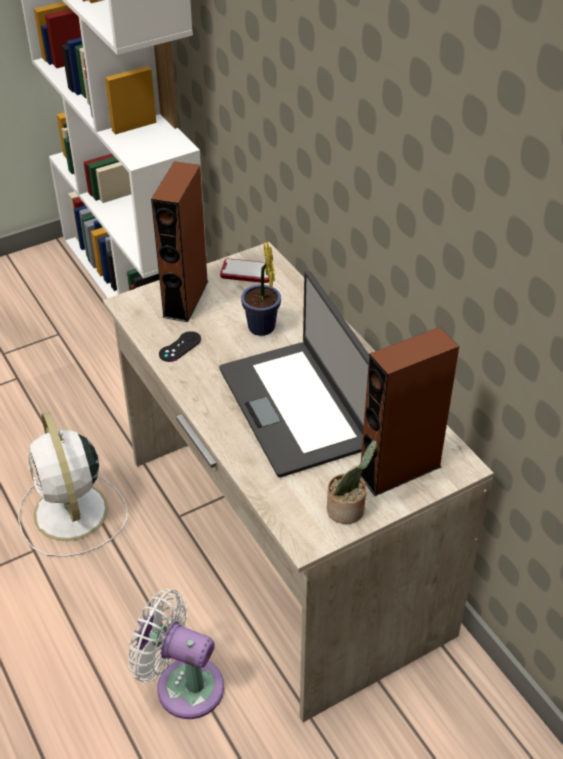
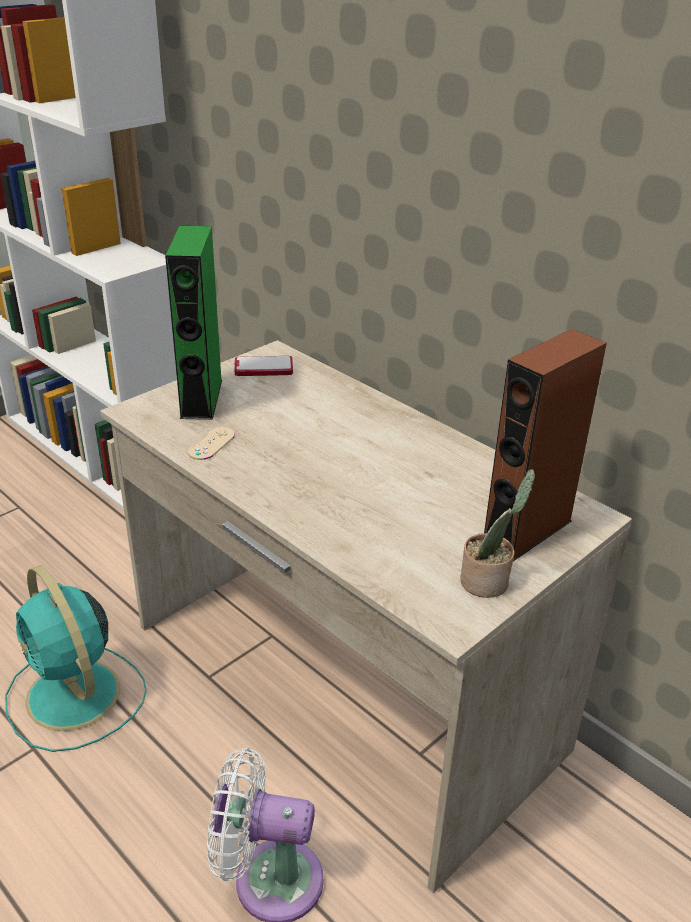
camera: 15 degrees left, 10 degrees down
(72, 514) = (75, 697): white fan -> turquoise fan
(180, 347) = (211, 444): black game controller -> beige game controller
(185, 299) = (201, 398): brown speaker -> green speaker
(262, 330) = (303, 417): potted plant -> none
(296, 407) = (376, 484): laptop -> none

